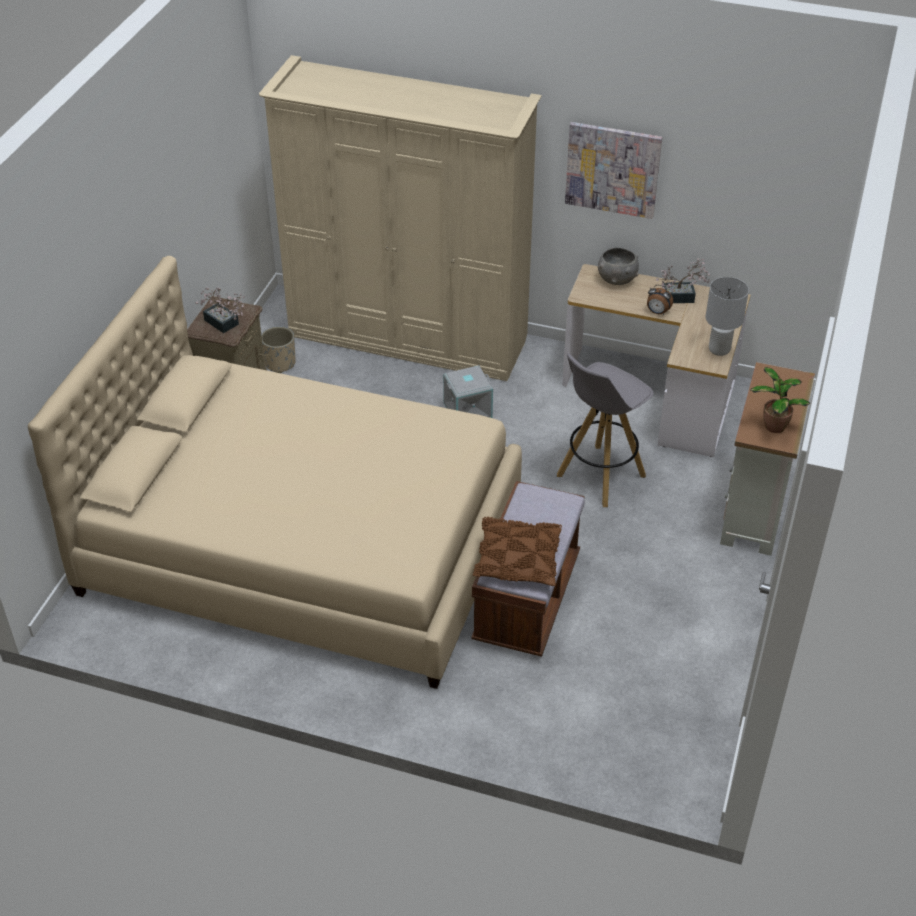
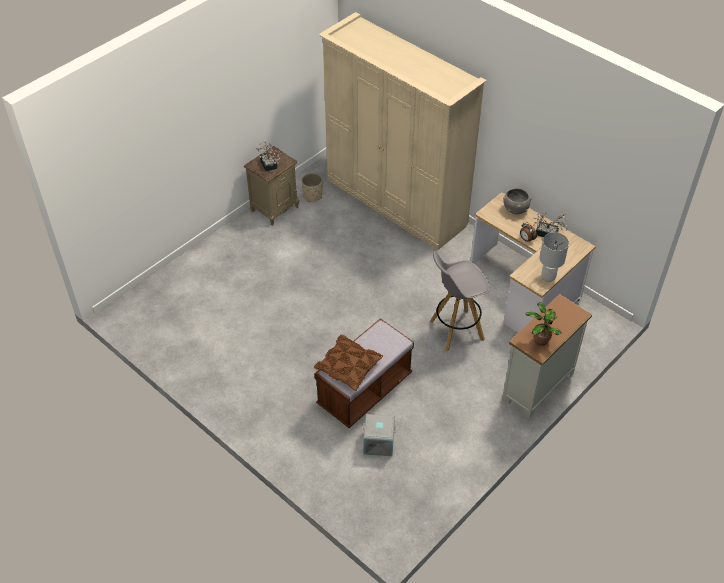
camera: 25 degrees right, 5 degrees up
(302, 544) = (260, 311): beige bed -> none
(467, 409) = (403, 260): grey storage box -> grey storage box (379, 442)
(613, 169) = (524, 139): picture -> none

